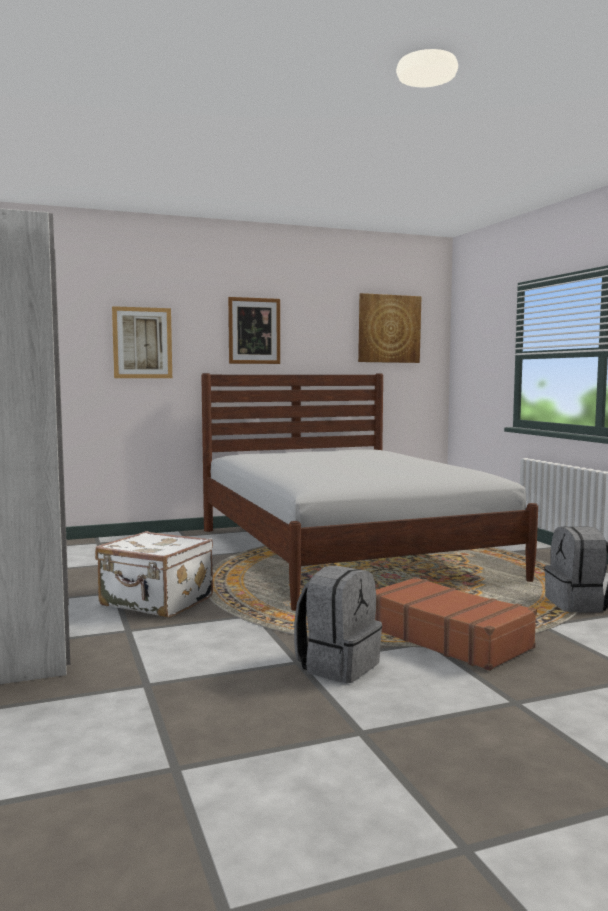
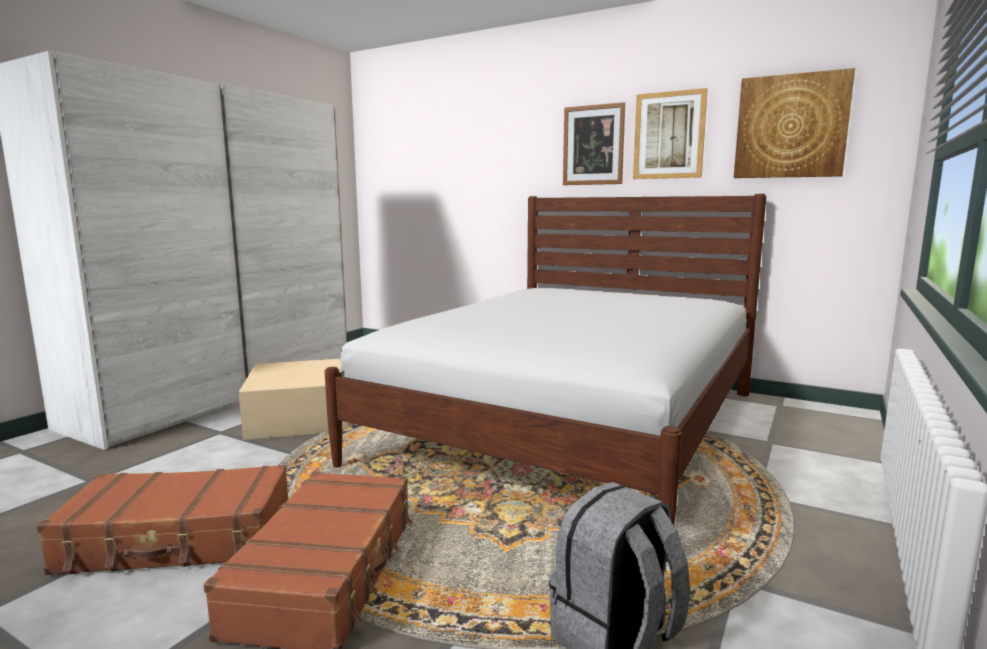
camera: 50 degrees right, 5 degrees up
(142, 343) = (482, 166): picture -> picture (669, 135)
(156, 602) = (300, 416): white suitcase -> beige storage box
(338, 666) = (179, 539): grey backpack -> brown suitcase

